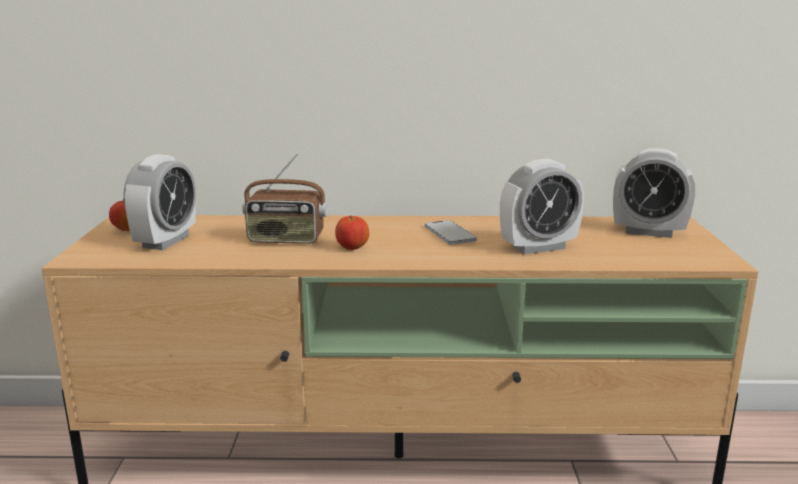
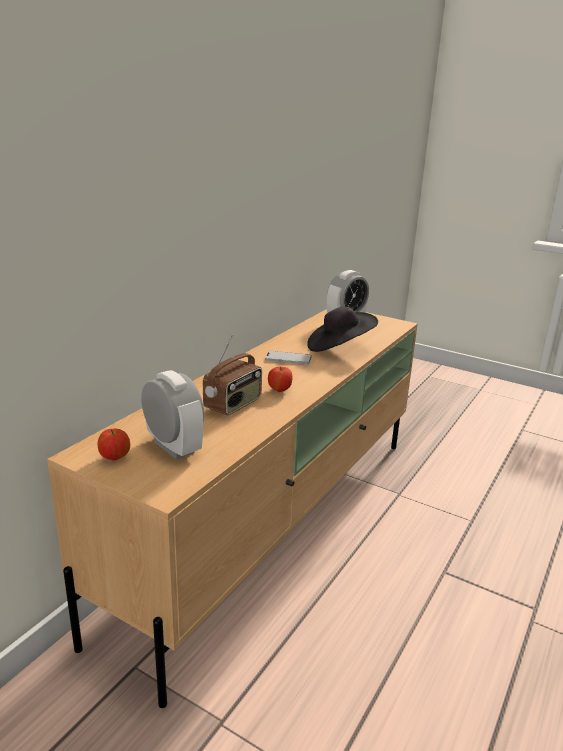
camera: 60 degrees left, 5 degrees up
(538, 247) = (339, 347): alarm clock -> black hat

